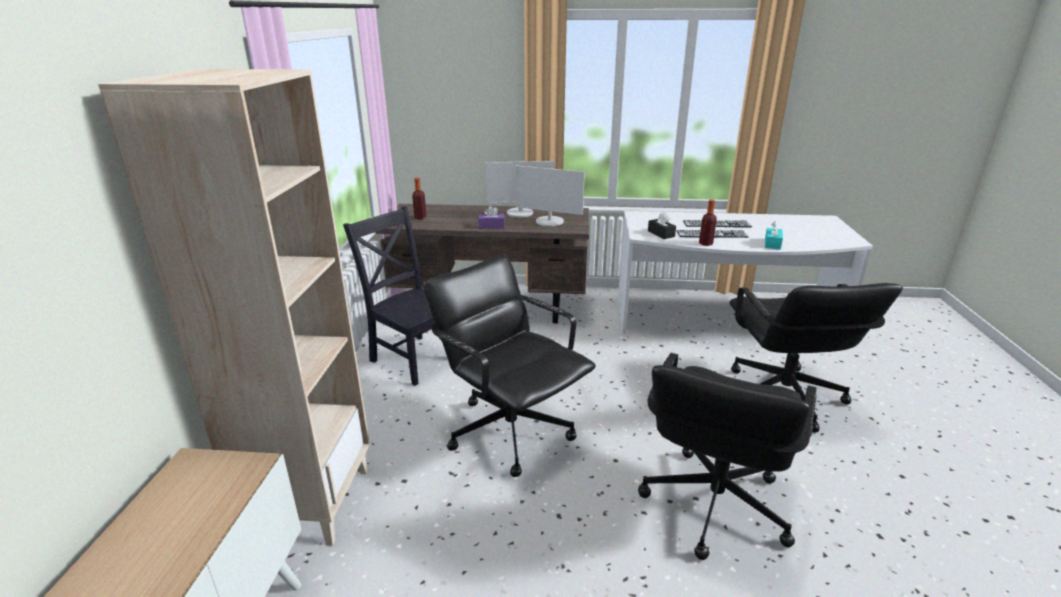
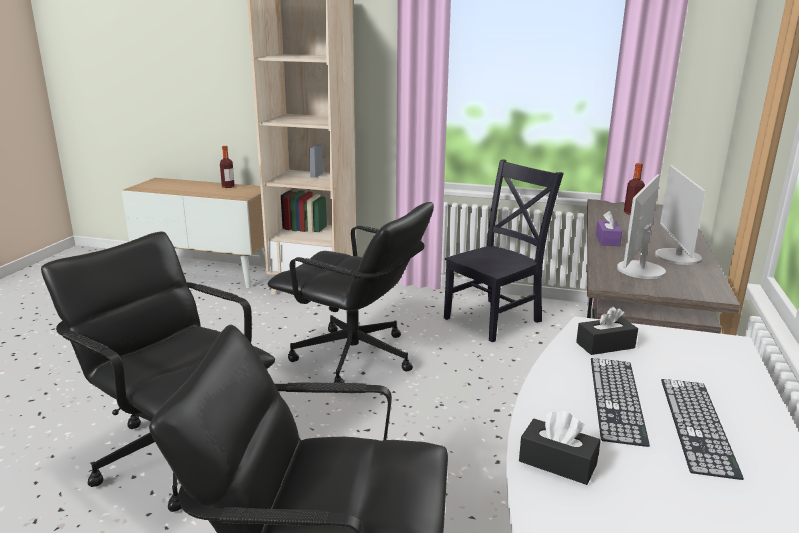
camera: 100 degrees right, 5 degrees down
(510, 430) = (354, 358): black office chair -> black office chair turned 60 degrees clockwise
(705, 243) = (554, 377): bottle -> bottle (228, 186)
(772, 244) = (557, 463): turquoise tissue box -> black tissue box

